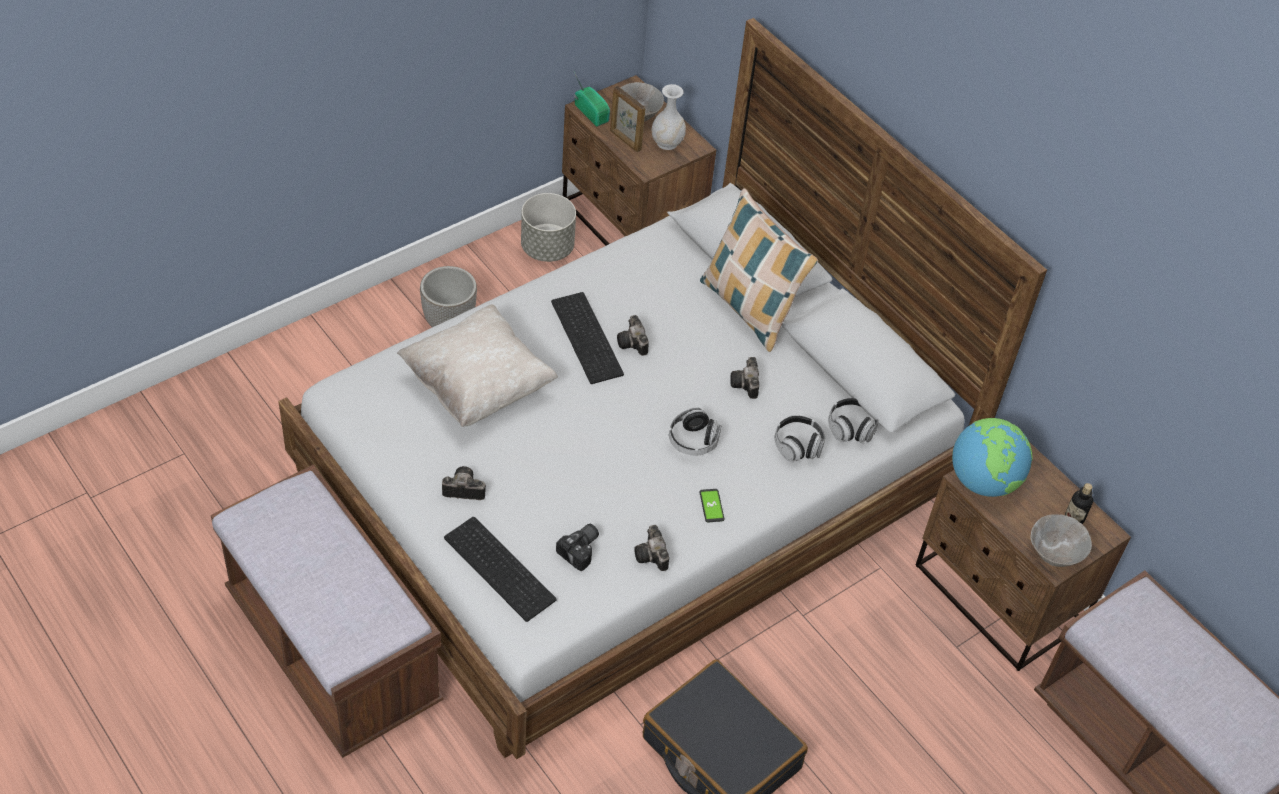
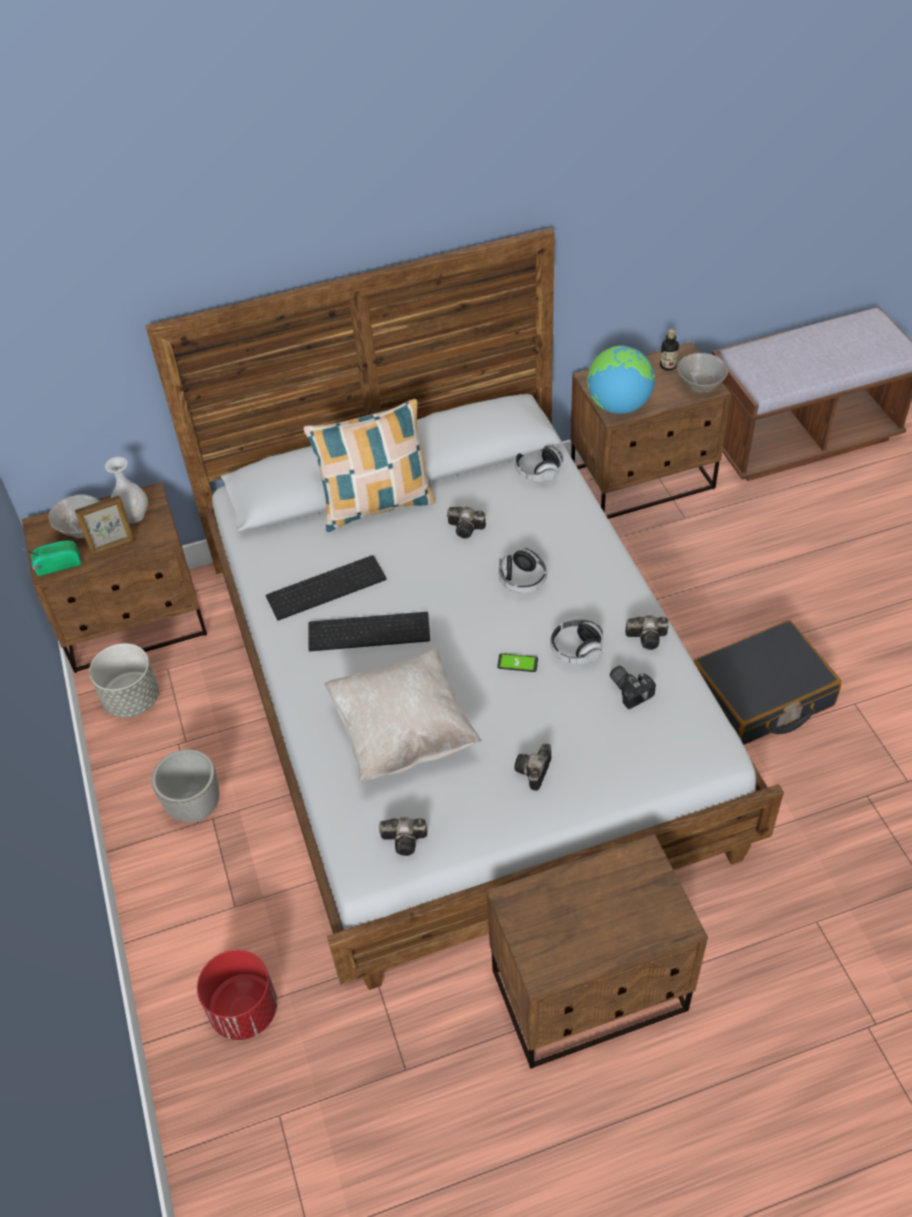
camera: 65 degrees left, 0 degrees up
(267, 408) = (244, 1010): none -> red planter
(333, 650) = (591, 992): brown bench -> brown nightstand
(502, 568) = (639, 756): keyboard -> keyboard (326, 586)
(633, 344) = (390, 597): camera -> camera (406, 840)
(711, 506) = (600, 583): phone -> phone (517, 663)
(798, 446) = (548, 510): headphones -> headphones (576, 649)

